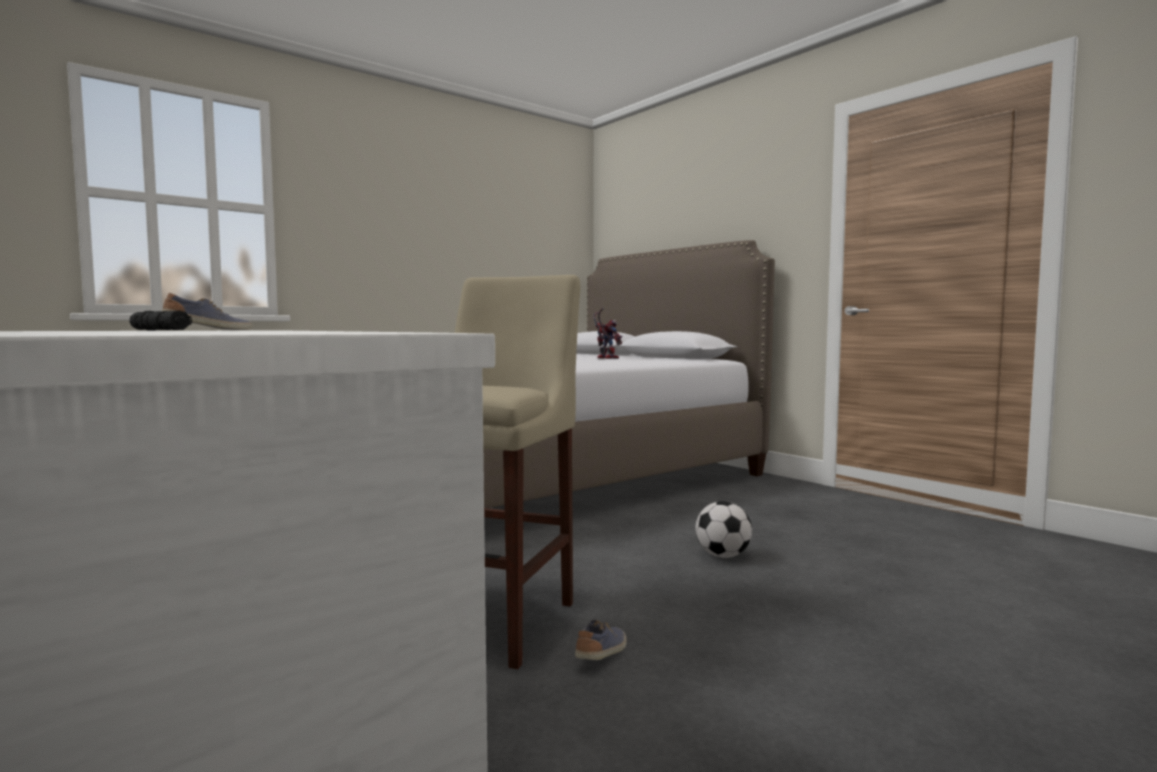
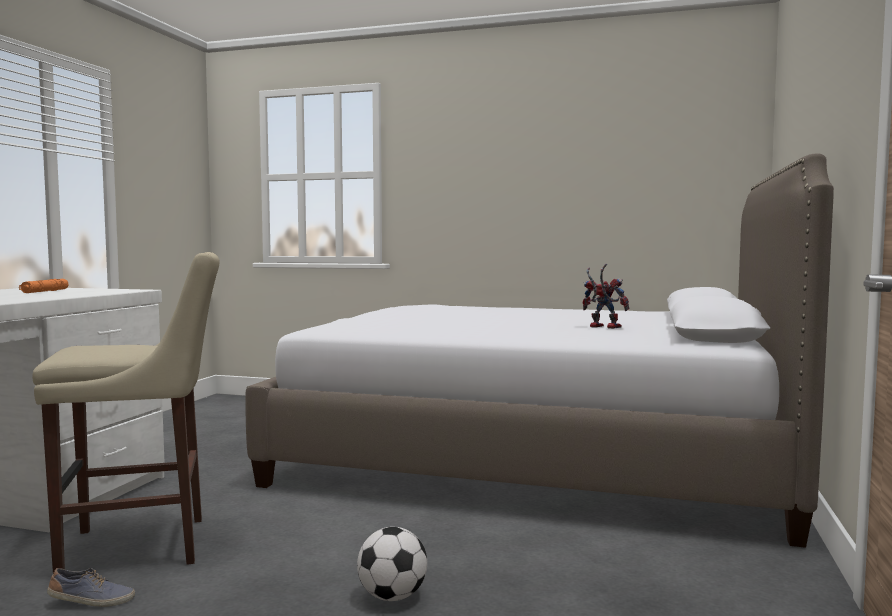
camera: 55 degrees right, 0 degrees up
(160, 330) = (45, 291): black flashlight -> orange flashlight
(209, 330) = (109, 289): shoe -> none
(605, 358) = (601, 327): toy robot -> toy robot turned 75 degrees counterclockwise

